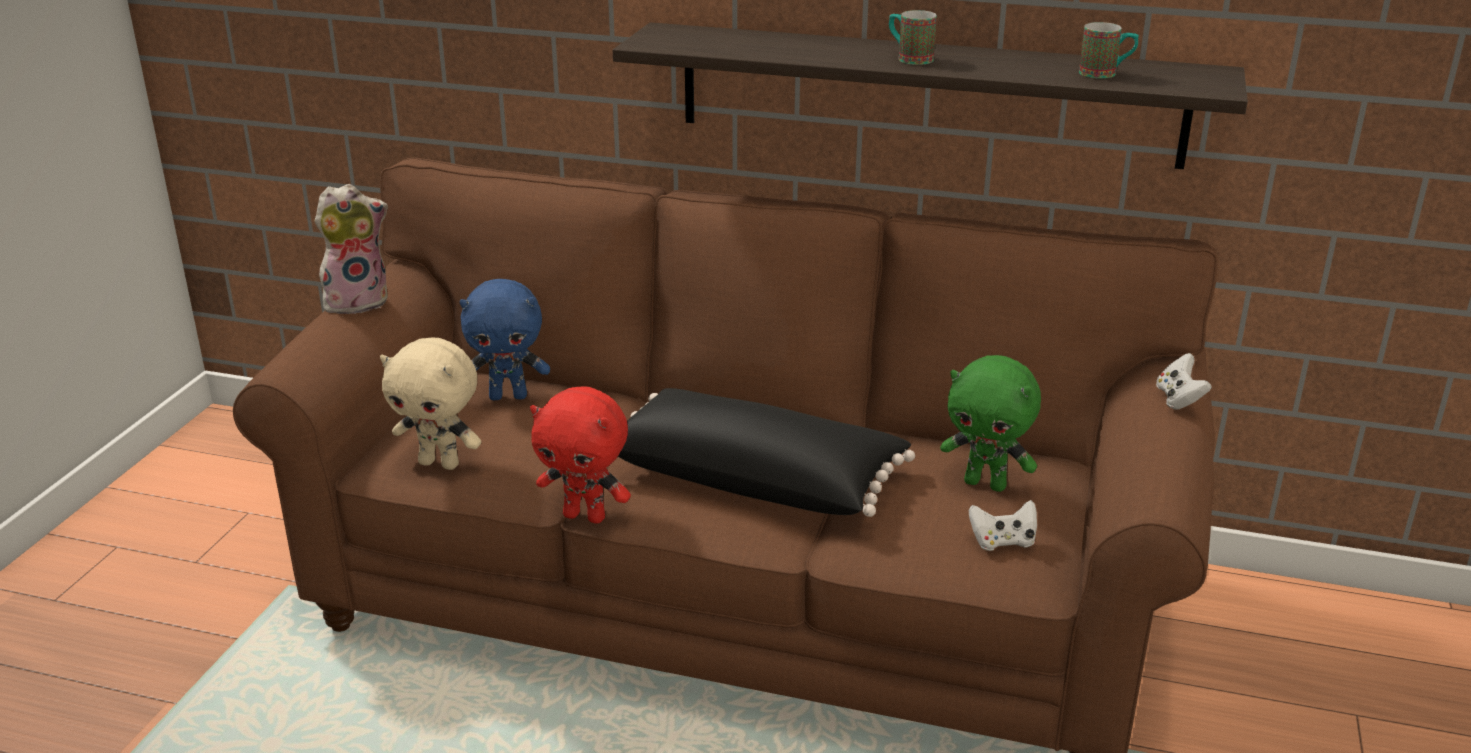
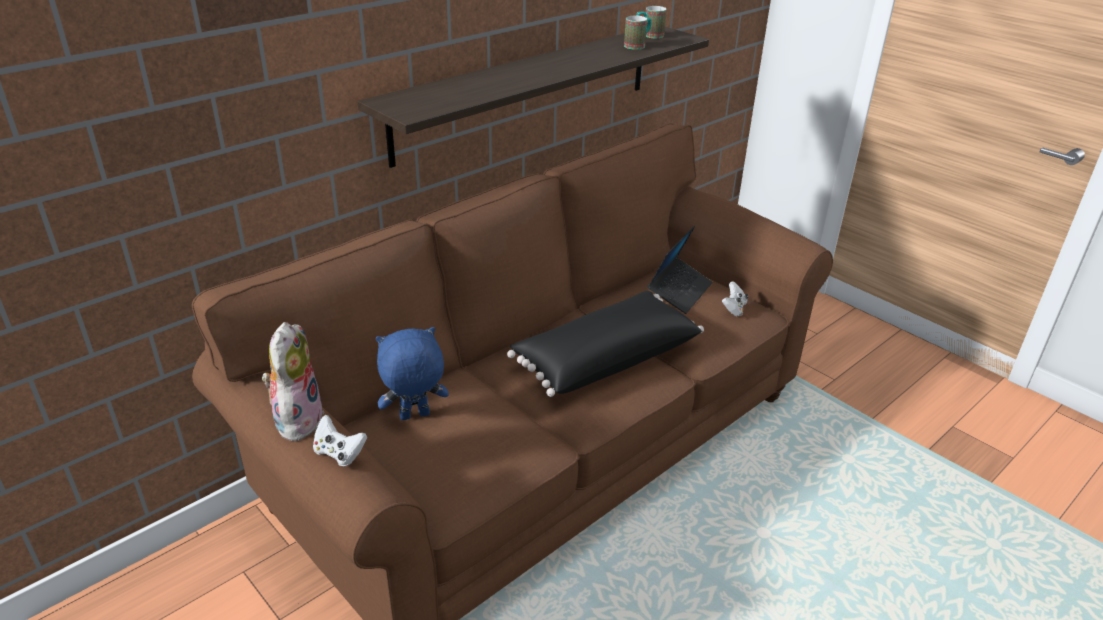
camera: 60 degrees left, 5 degrees up
(440, 463) = (474, 478): beige plush toy -> none
(509, 396) = (414, 417): blue plush toy -> blue plush toy turned 135 degrees counterclockwise
(586, 516) = (583, 438): red plush toy -> none
(909, 58) = (551, 68): mug -> mug (649, 36)
(986, 484) = (679, 291): green plush toy -> laptop
(1178, 399) = (728, 202): white game controller -> white game controller (339, 454)

